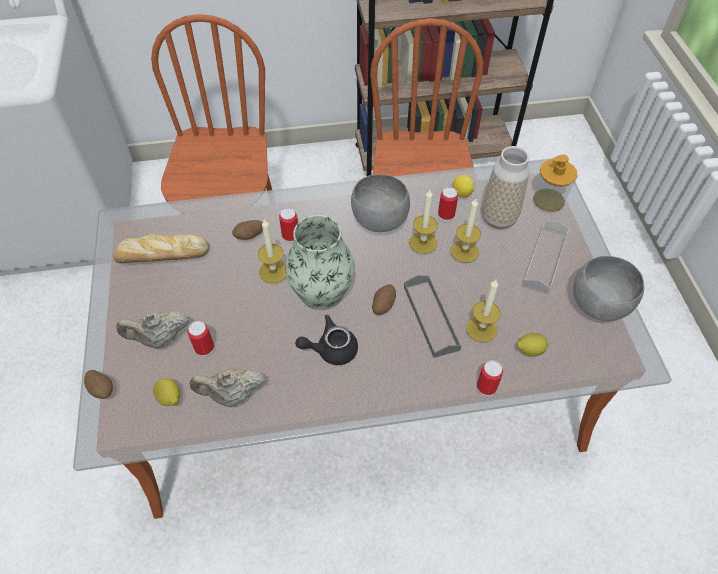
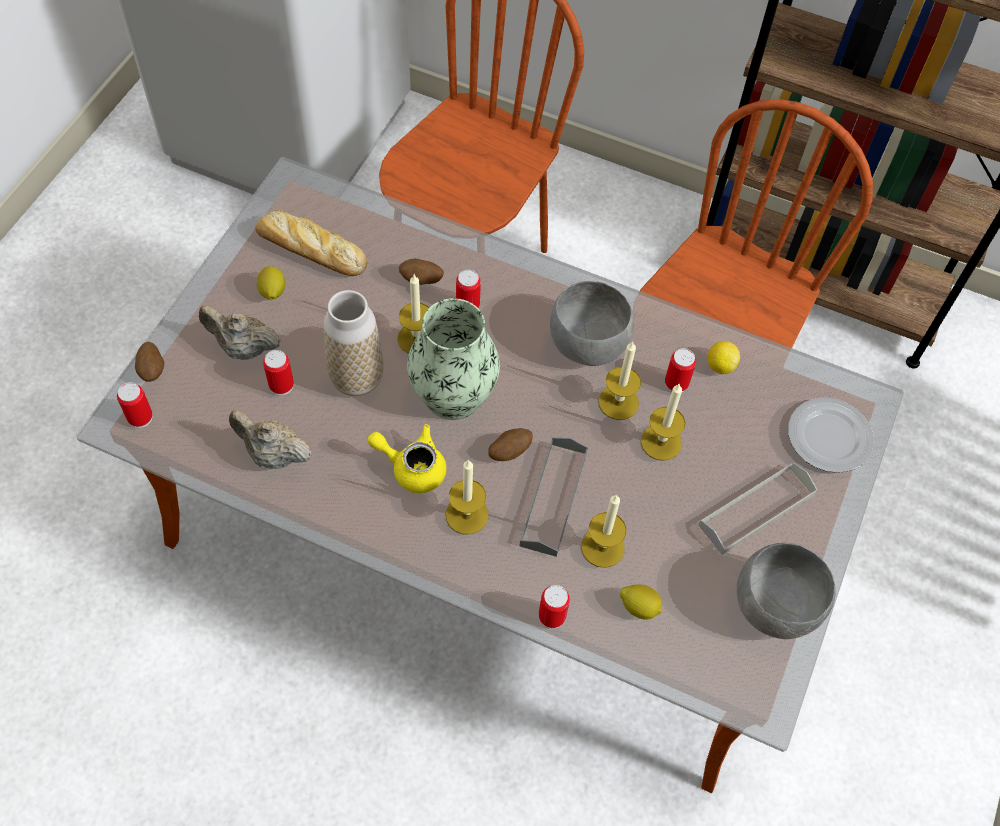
camera: 30 degrees right, 5 degrees up
(116, 426) = (140, 417): none -> can
(169, 398) = (210, 419): lemon -> lemon (272, 292)
(330, 349) = (412, 467): black teapot -> yellow teapot
(387, 358) = (467, 515): none -> candle
(498, 218) = (740, 425): vase -> vase (356, 378)
(548, 200) = (829, 438): soap dispenser -> plate

